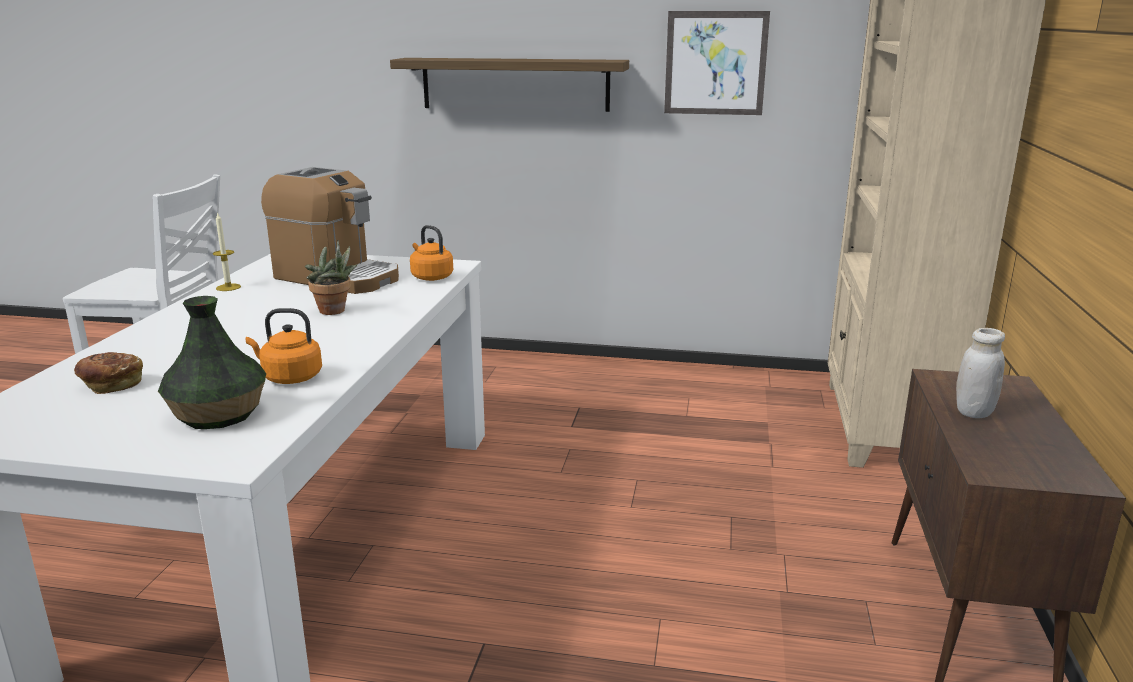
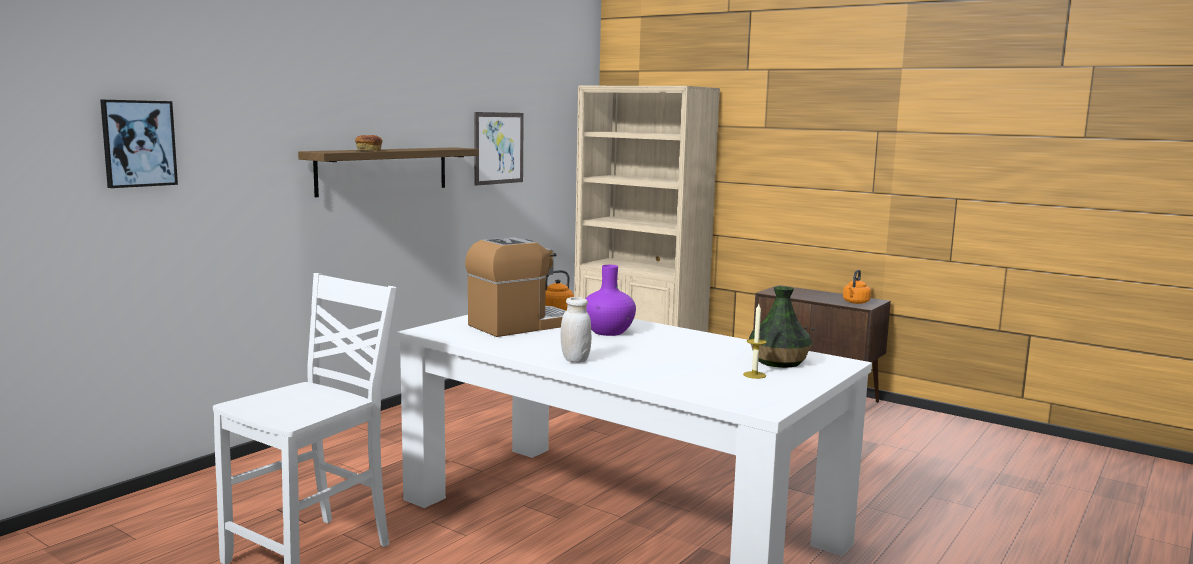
camera: 65 degrees left, 10 degrees down
(111, 385) = (706, 378): bread -> bread (368, 150)
(228, 287) = (501, 347): candle -> candle (754, 375)
(254, 45) = (138, 143): none -> picture
(289, 377) = (730, 348): orange kettle -> orange kettle (855, 302)
(335, 311) = (608, 332): potted plant -> purple vase
(973, 412) = (809, 296): white jar -> white jar (575, 360)

